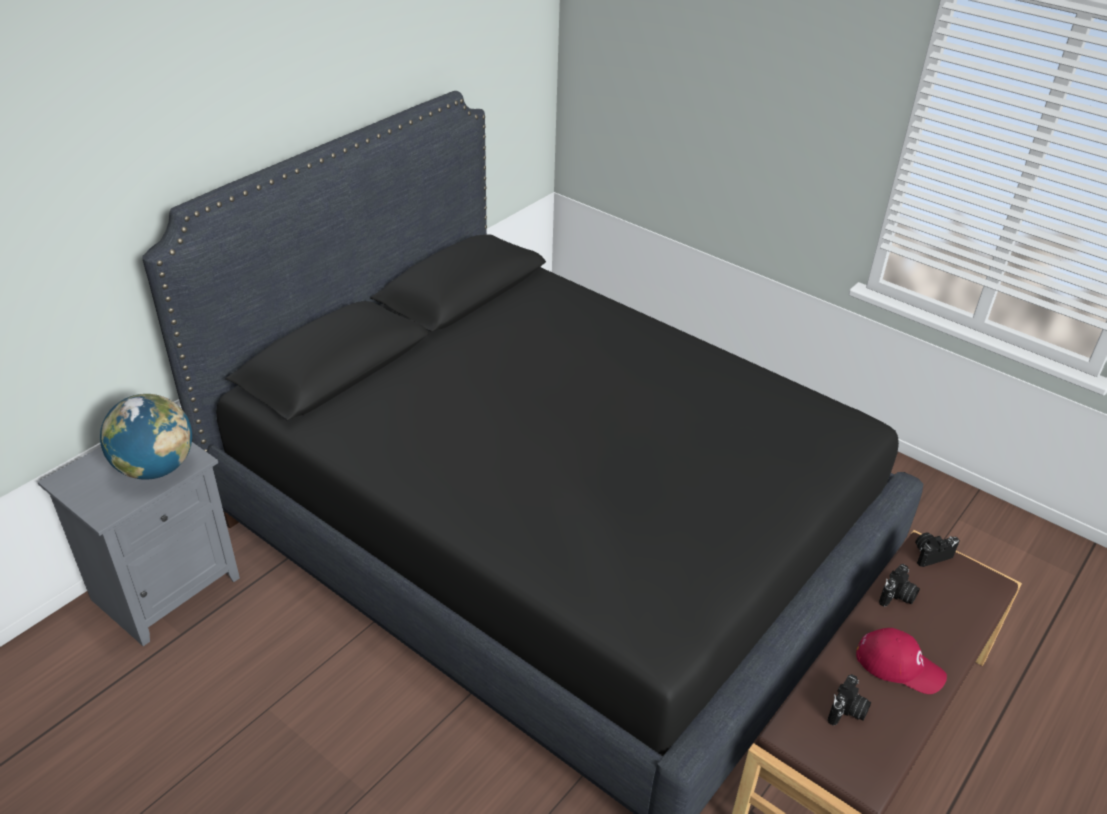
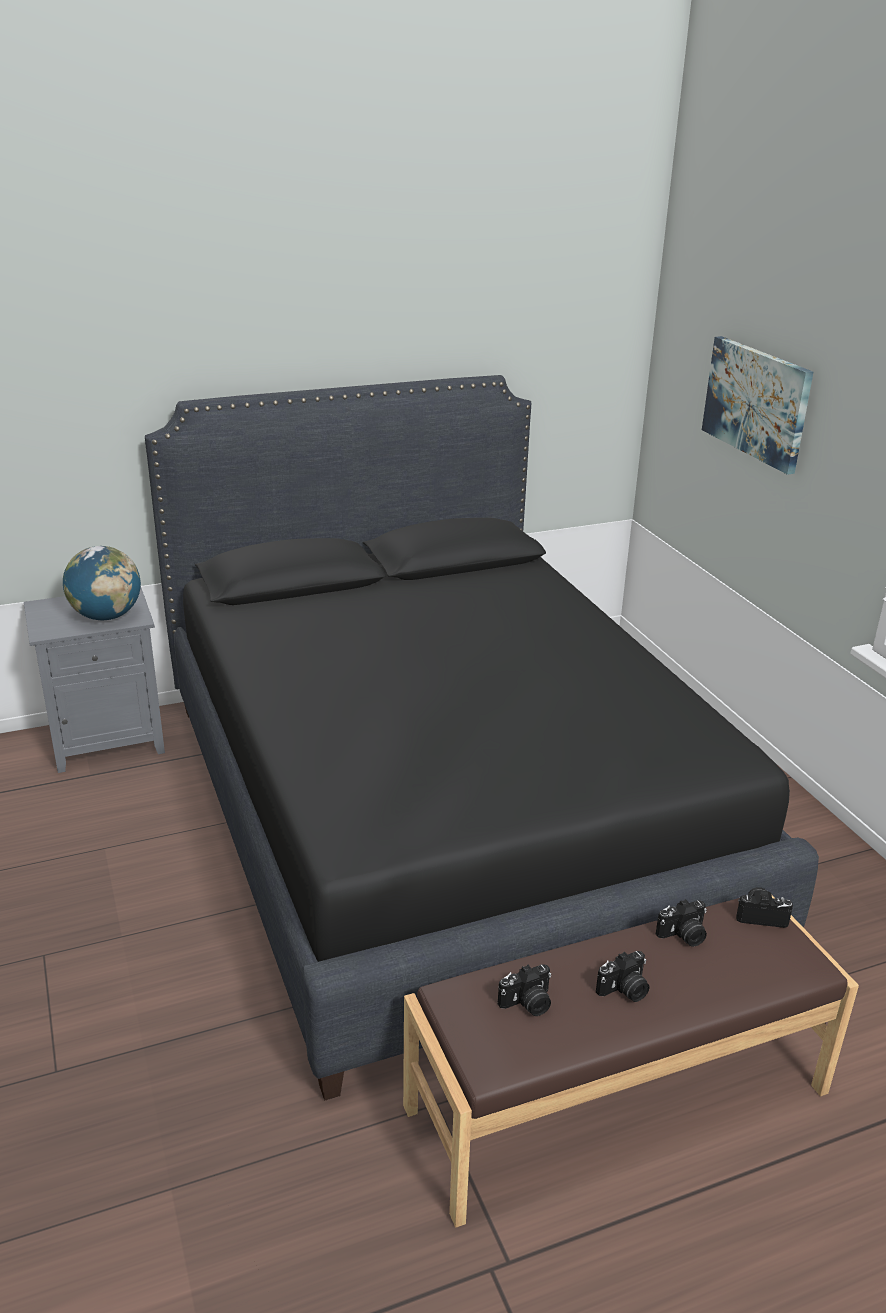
camera: 30 degrees right, 10 degrees down
(709, 80) = (757, 402): none -> picture
(899, 665) = (624, 990): red cap -> camera

